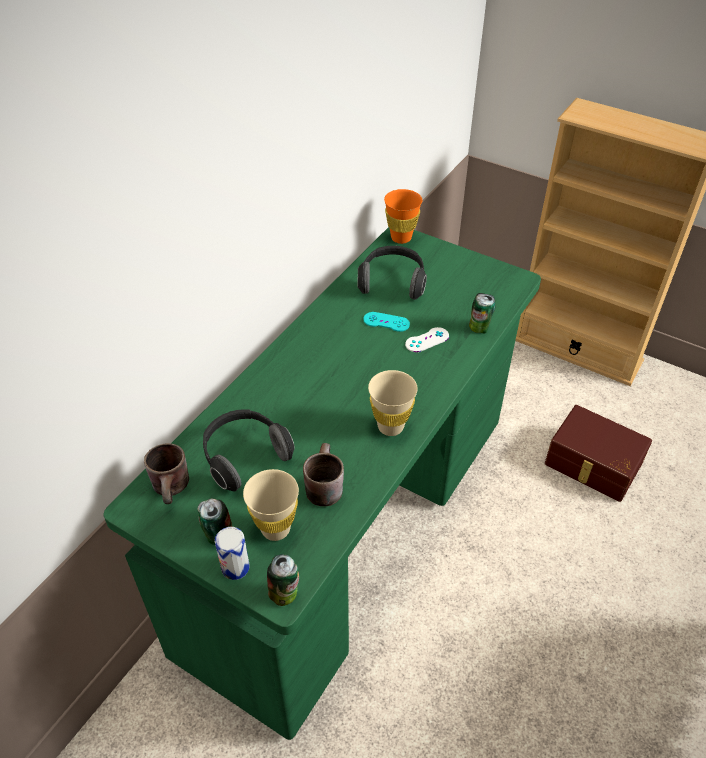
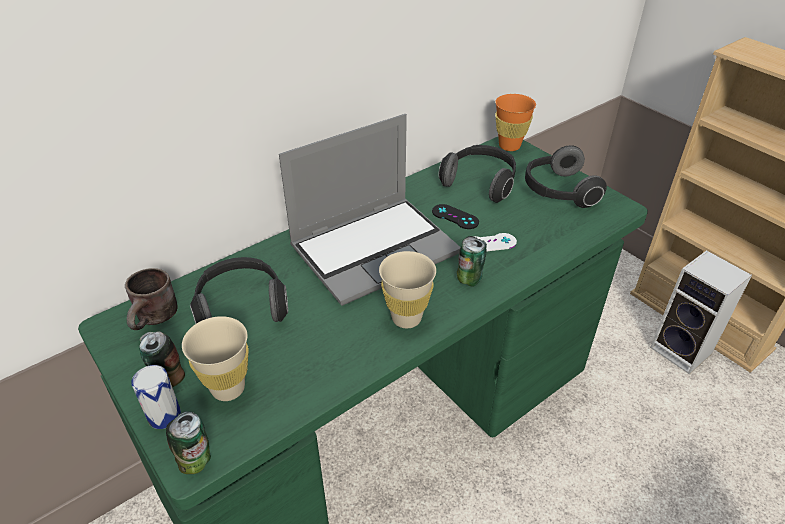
camera: 20 degrees right, 5 degrees down
(321, 485) = (301, 357): brown mug -> none
(332, 371) = (375, 249): none -> laptop
(386, 322) = (455, 217): turquoise game controller -> black game controller
(462, 276) = (558, 192): none -> headphones
(479, 328) = (554, 245): can -> can (469, 279)
(572, 382) = (683, 351): none -> speaker
(592, 465) = (678, 444): brown storage box -> none

